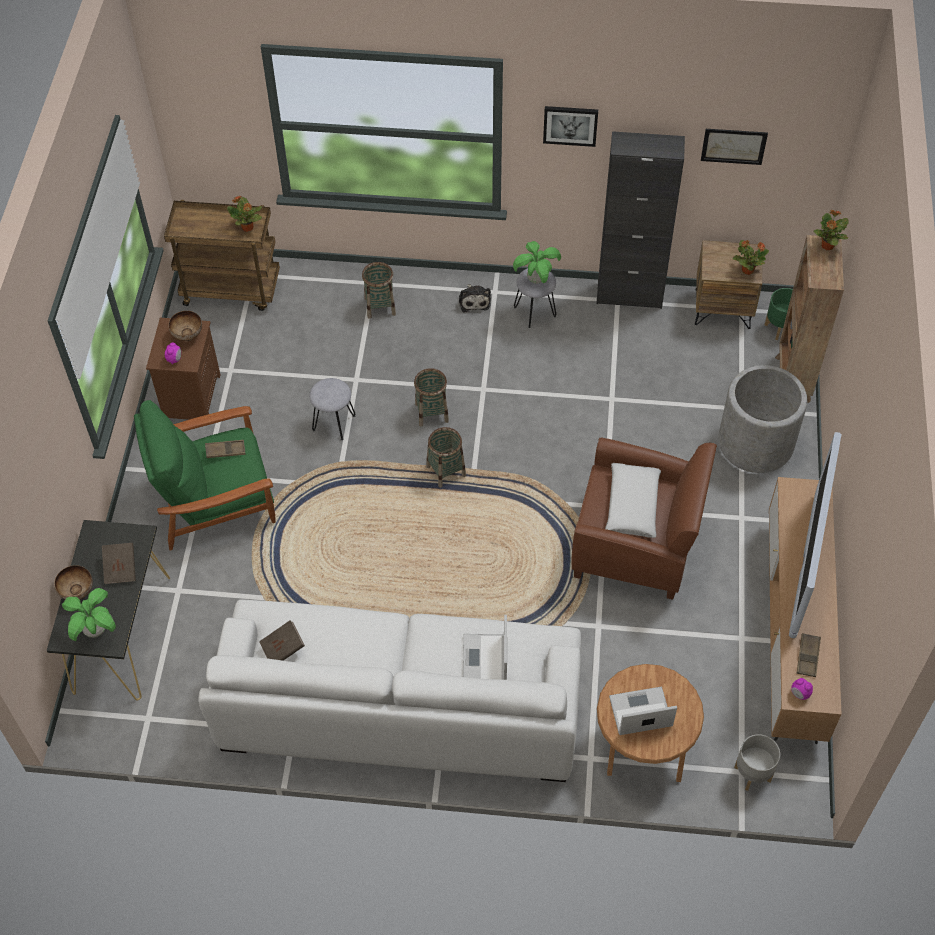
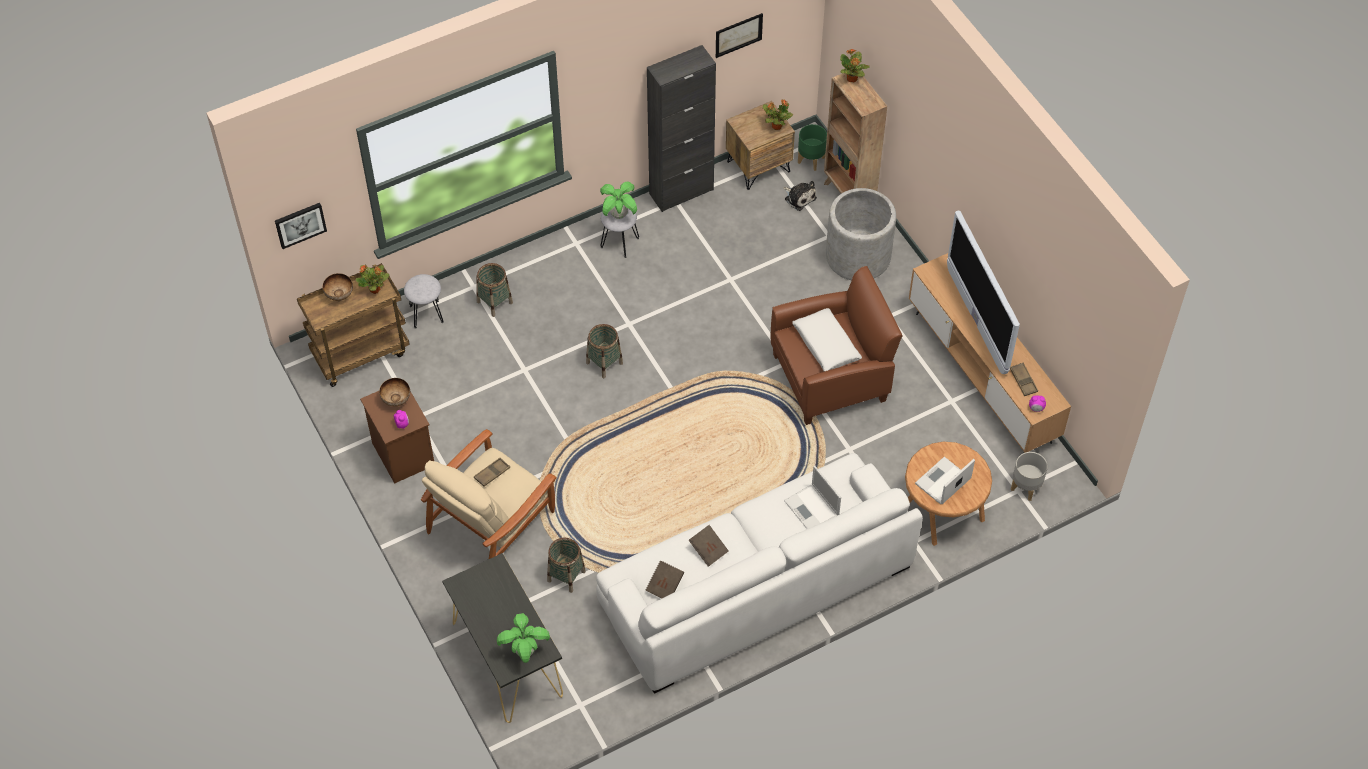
camera: 35 degrees left, 0 degrees up
(78, 592) = (486, 633): bowl -> bowl (340, 296)
(121, 568) = (503, 598): brown book -> brown book (708, 550)
(215, 499) = (492, 521): green armchair -> beige armchair
(334, 423) = (535, 412): grey stool -> grey stool (427, 314)
(446, 471) = (651, 401): basket -> basket (566, 576)
(474, 300) = (565, 258): plush toy -> plush toy (799, 197)
(570, 125) = (612, 77): picture -> picture (300, 224)

